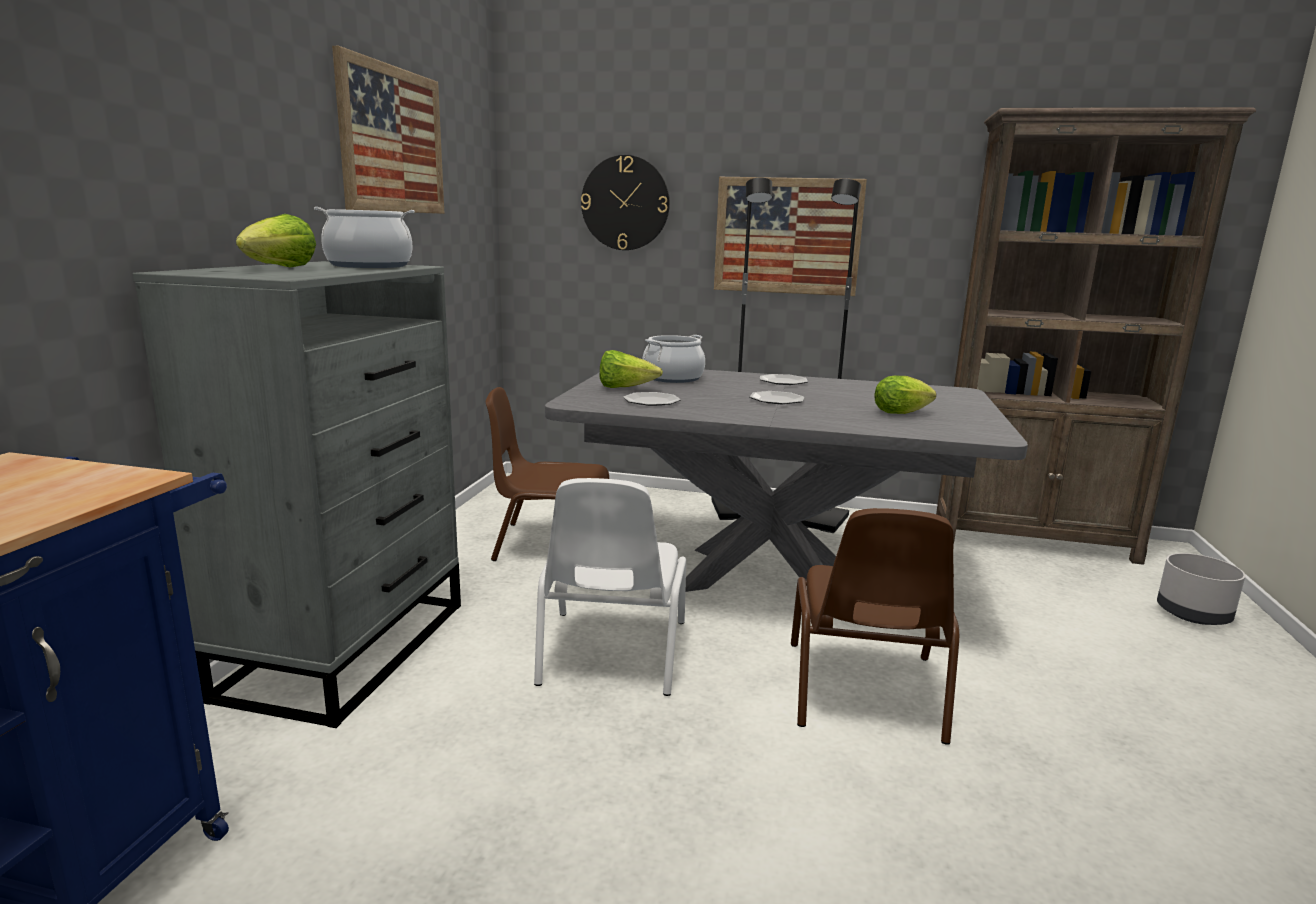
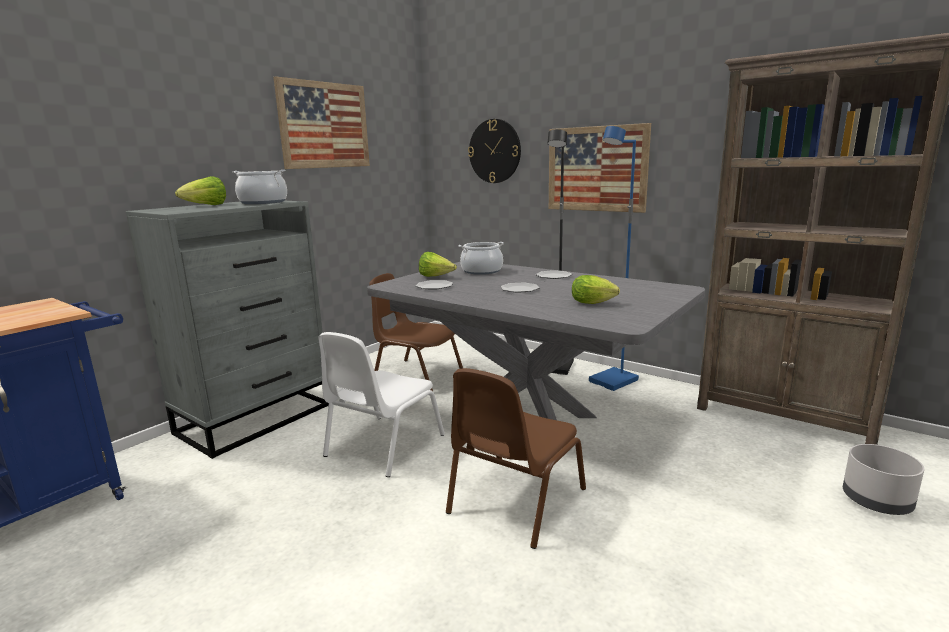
camera: 25 degrees right, 0 degrees up
(822, 521) = (614, 381): black floor lamp -> blue floor lamp

